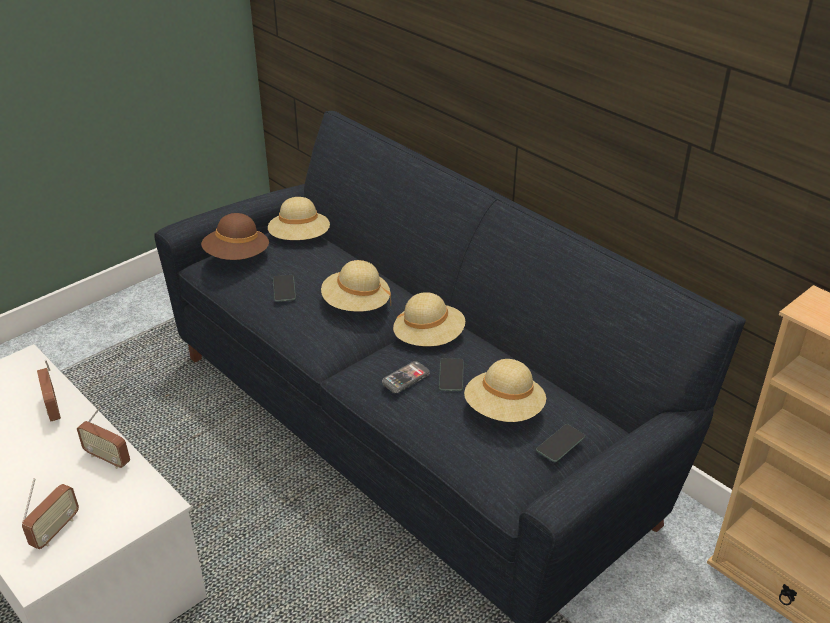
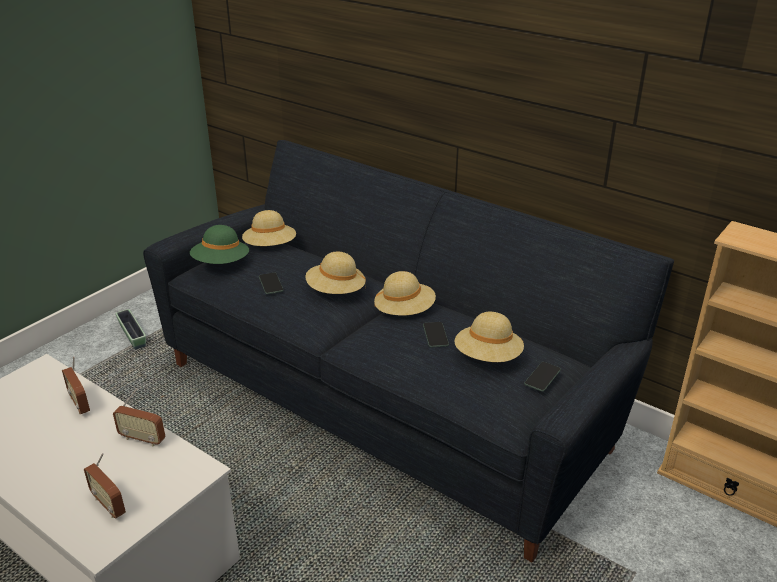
camera: 10 degrees left, 5 degrees down
(55, 531) = (109, 505): radio -> radio turned 120 degrees clockwise
(151, 318) = (132, 336): none -> planter
(237, 257) = (221, 264): brown hat -> green hat
(405, 378) = (397, 341): phone -> none

